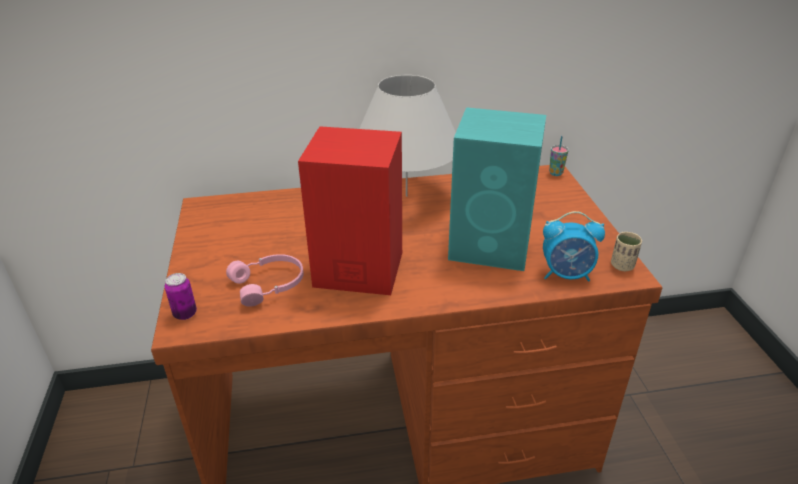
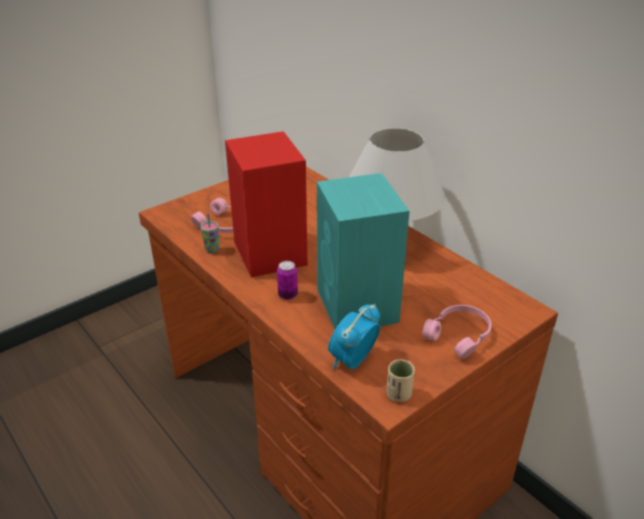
camera: 60 degrees right, 0 degrees up
(185, 313) = (174, 209): can -> can (288, 295)
(555, 173) = (529, 312): cup -> cup (212, 249)
(565, 211) = (460, 335): none -> pink headphones
(566, 275) = (352, 361): alarm clock -> alarm clock turned 60 degrees clockwise

